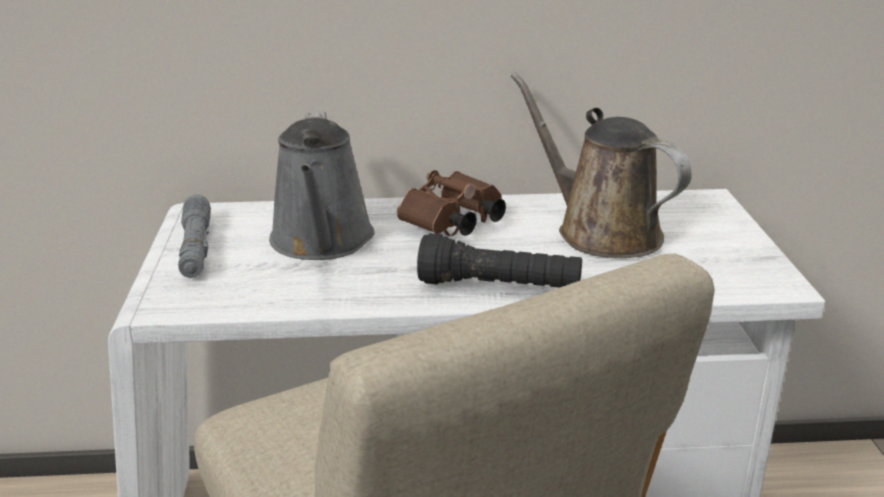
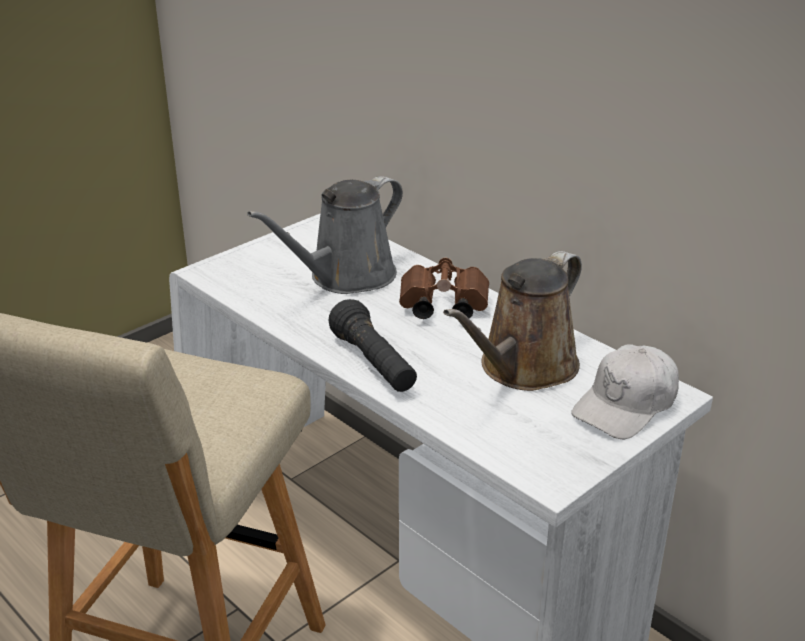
camera: 50 degrees right, 5 degrees up
(196, 248) = (281, 245): grey flashlight -> none
(600, 231) = (523, 368): brown watering can -> brown watering can turned 150 degrees counterclockwise
(704, 218) = (626, 405): none -> white cap

